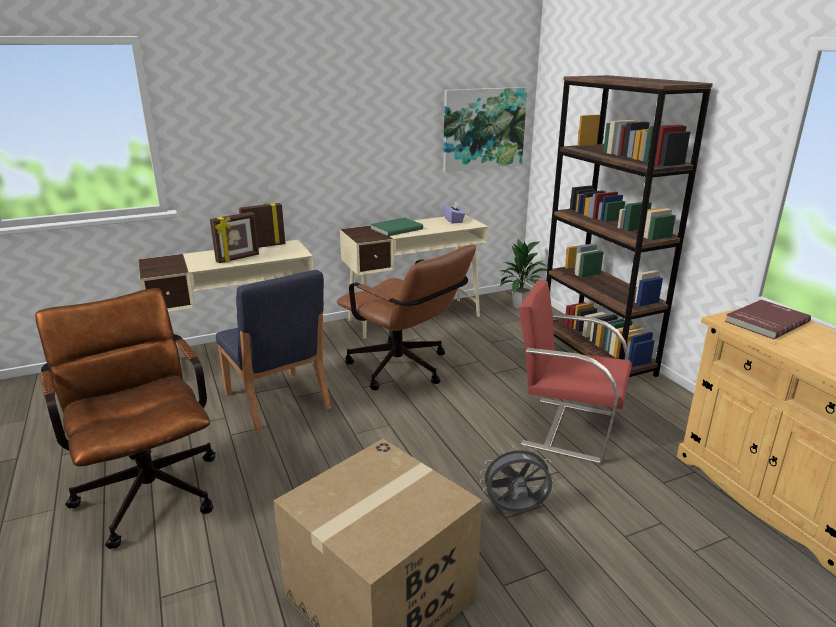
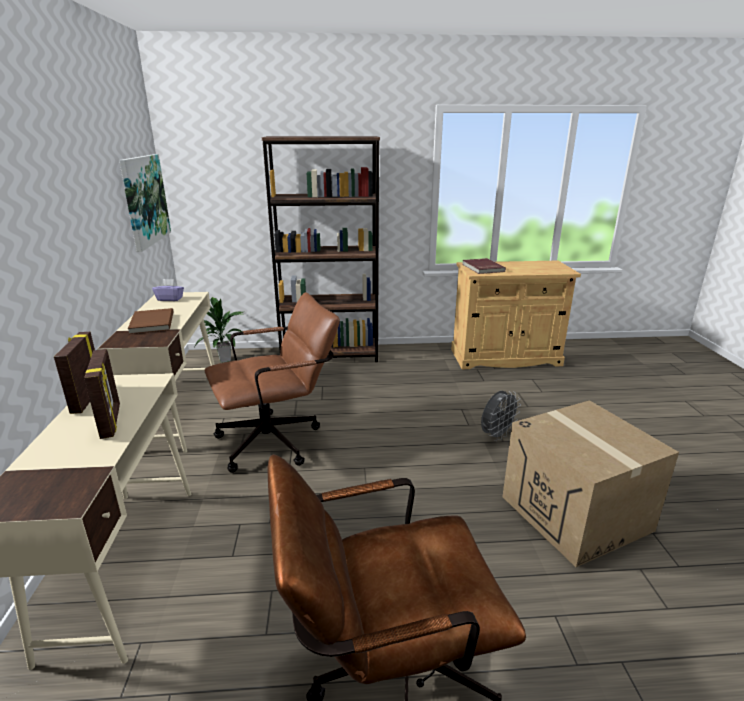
camera: 70 degrees left, 0 degrees up
(277, 402) = (269, 538): blue chair -> none
(396, 229) = (151, 323): green book -> brown book
(515, 510) = (496, 435): grey fan -> grey fan turned 150 degrees counterclockwise
(567, 428) = (415, 392): red chair -> none

